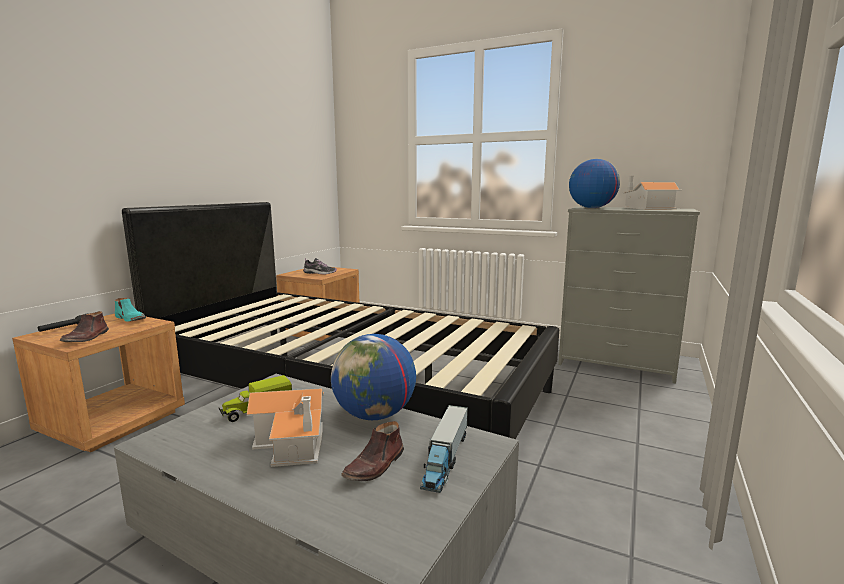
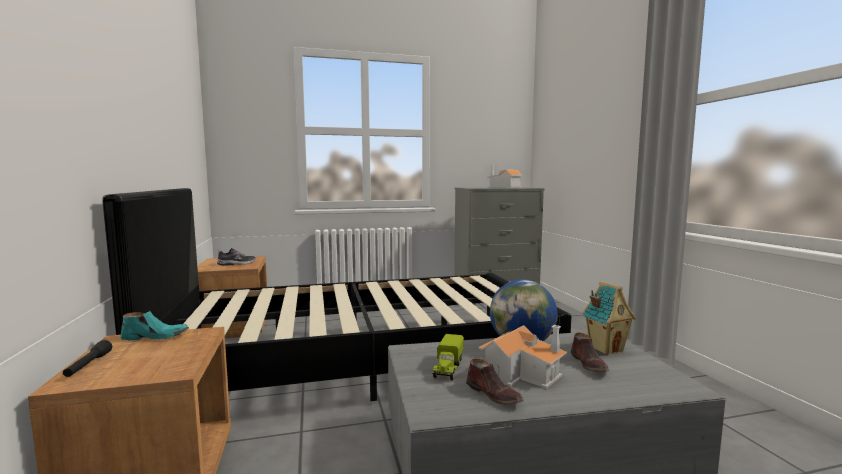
camera: 40 degrees left, 5 degrees down
(86, 338) = (167, 363): brown shoe -> brown shoe (494, 395)
(445, 459) = (605, 349): toy truck -> toy house
(591, 208) = (477, 187): globe -> none

